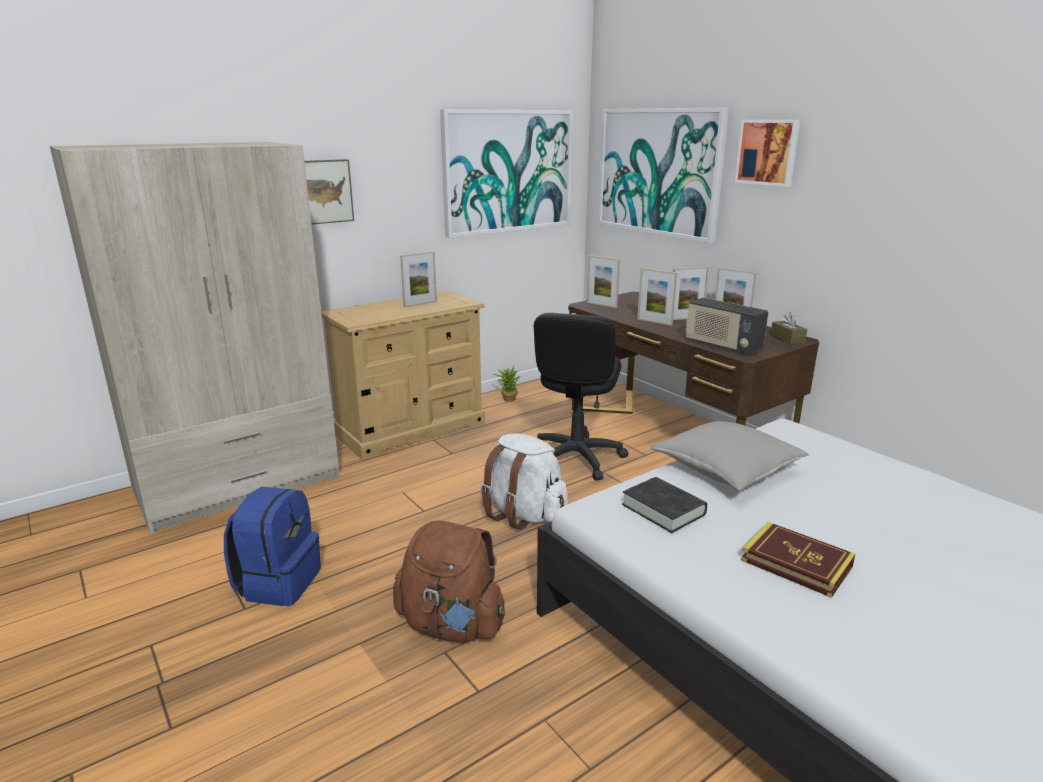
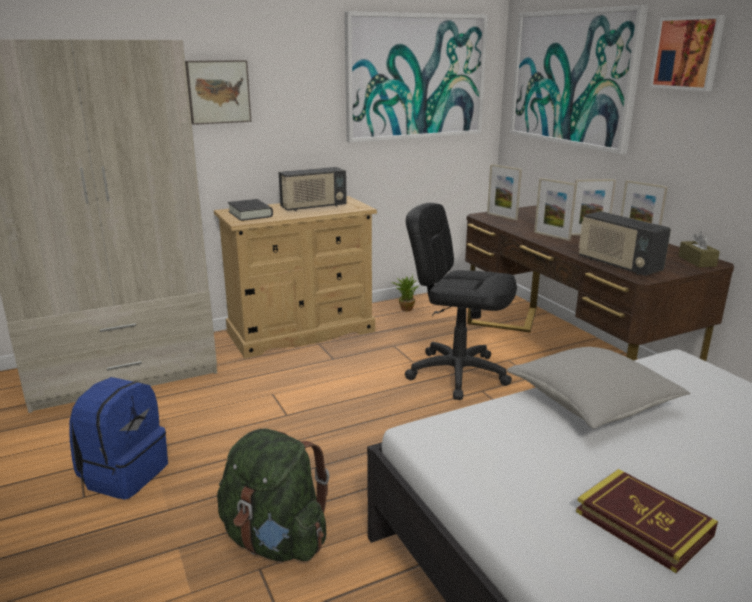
camera: 10 degrees right, 0 degrees up
(420, 304) = (313, 207): picture frame -> radio
(451, 625) = (275, 540): brown backpack -> green backpack
(524, 514) = (386, 429): white backpack -> none
(576, 458) = (457, 373): black office chair -> black office chair turned 90 degrees clockwise
(663, 509) = (503, 441): black book -> black book (250, 214)

